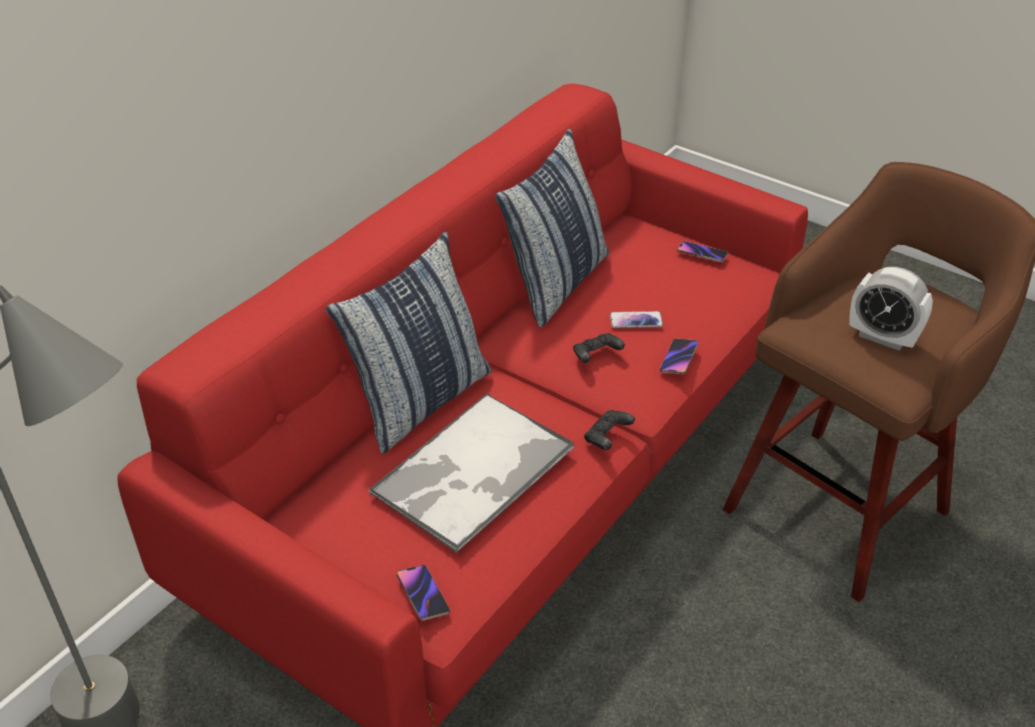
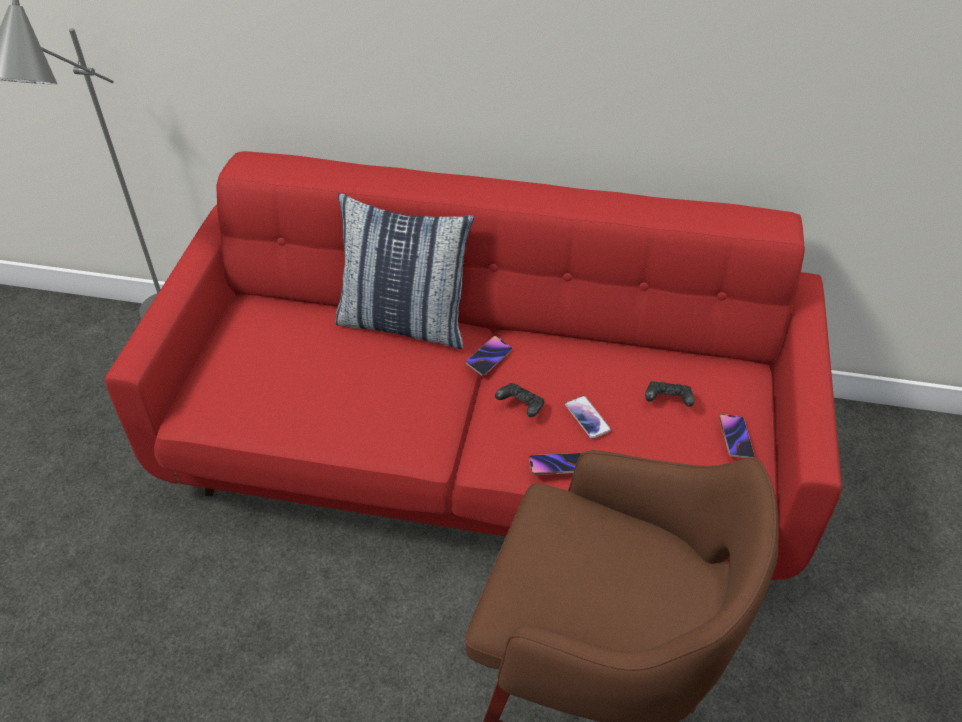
camera: 65 degrees right, 5 degrees up
(423, 595) = (204, 396): phone -> phone (489, 358)
(472, 472) = (334, 377): tray -> none
(556, 284) = (606, 350): pillow -> none
(607, 438) = (422, 448): black game controller -> black game controller (667, 401)
(882, 337) = (569, 579): alarm clock -> none

